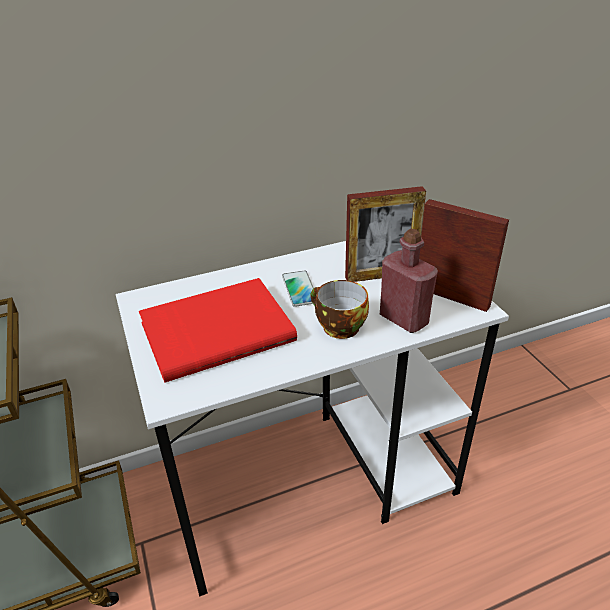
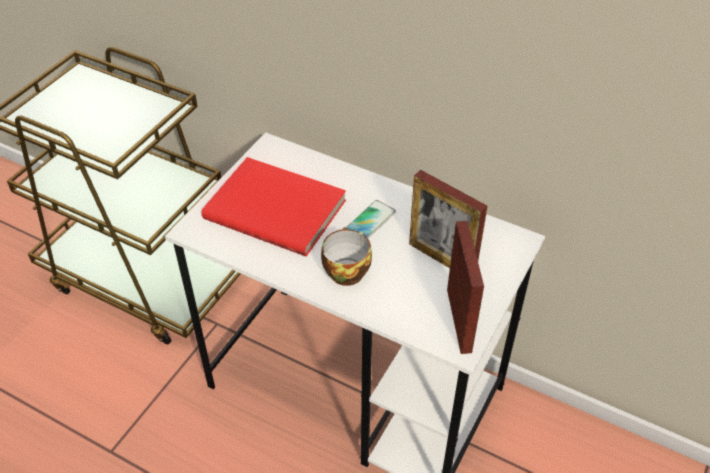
camera: 50 degrees right, 10 degrees up
(404, 319) = (394, 304): red bottle -> none

